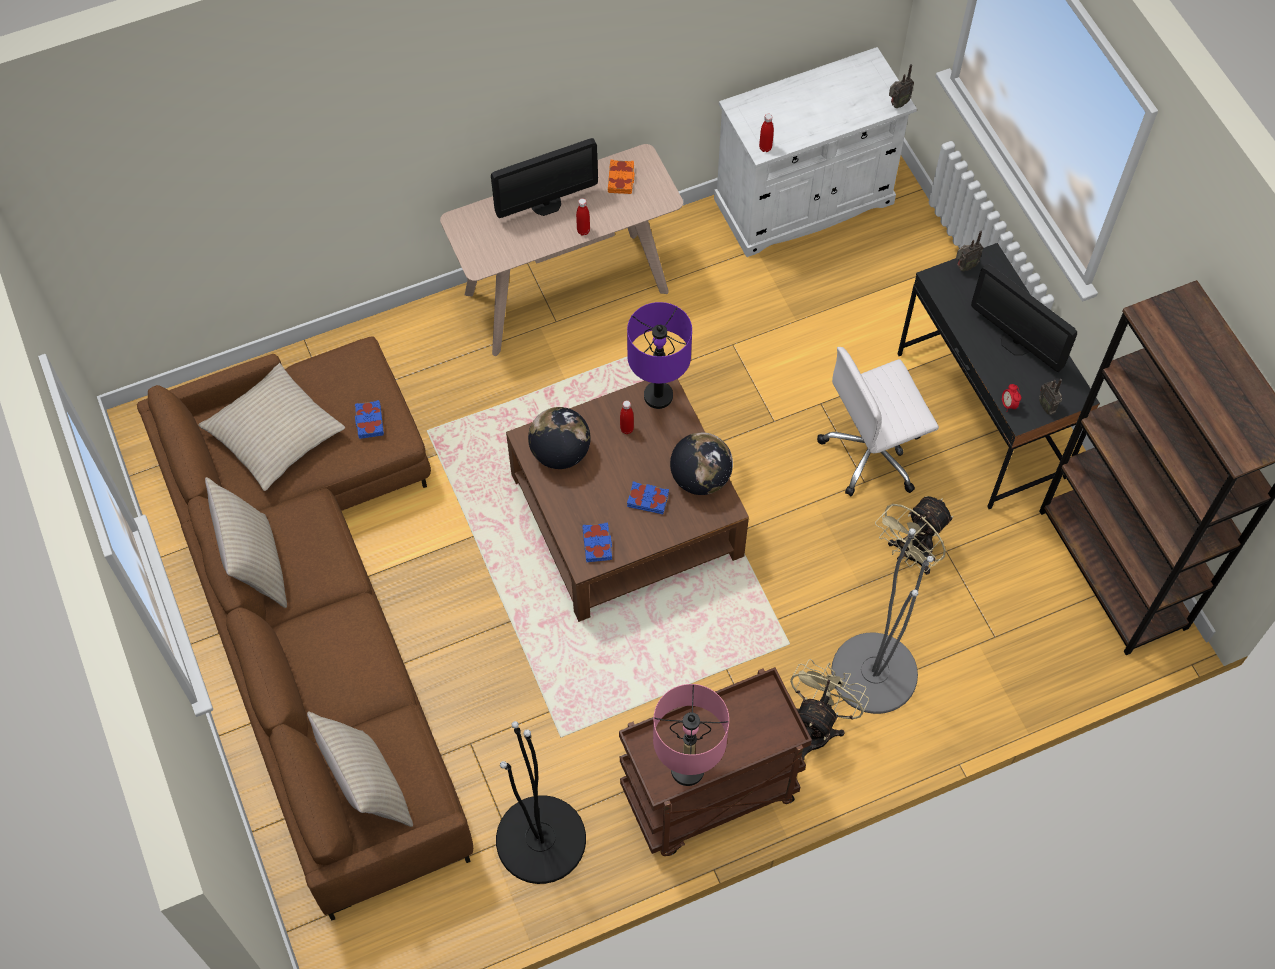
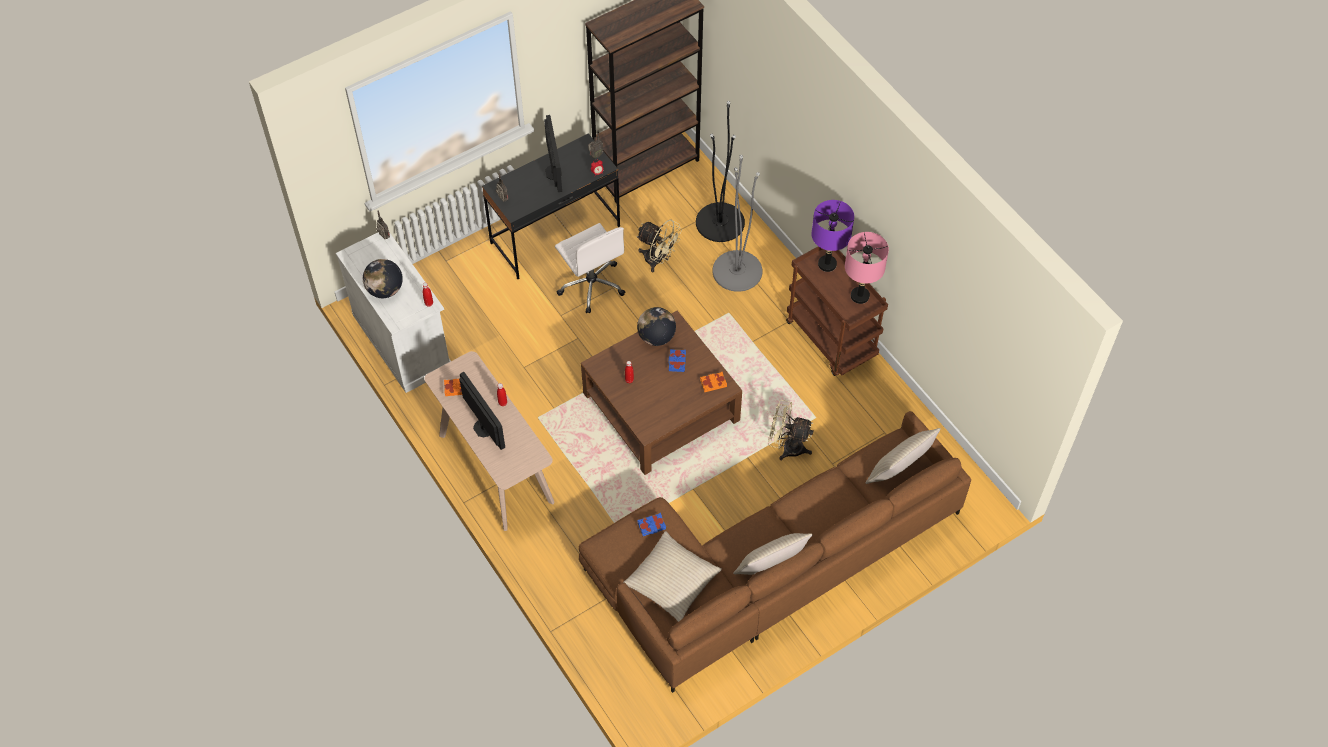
camera: 100 degrees left, 5 degrees down
(541, 839) = (880, 417): black floor lamp -> black floor lamp (720, 222)
(560, 452) = (653, 413): globe -> globe (385, 290)
(597, 544) = (713, 383): blue book -> orange book
(658, 396) = (602, 367): purple table lamp -> purple table lamp (827, 264)
(817, 726) = (776, 294): beige fan -> beige fan (787, 447)
(1016, 342) = (553, 172): monitor -> monitor turned 45 degrees counterclockwise

